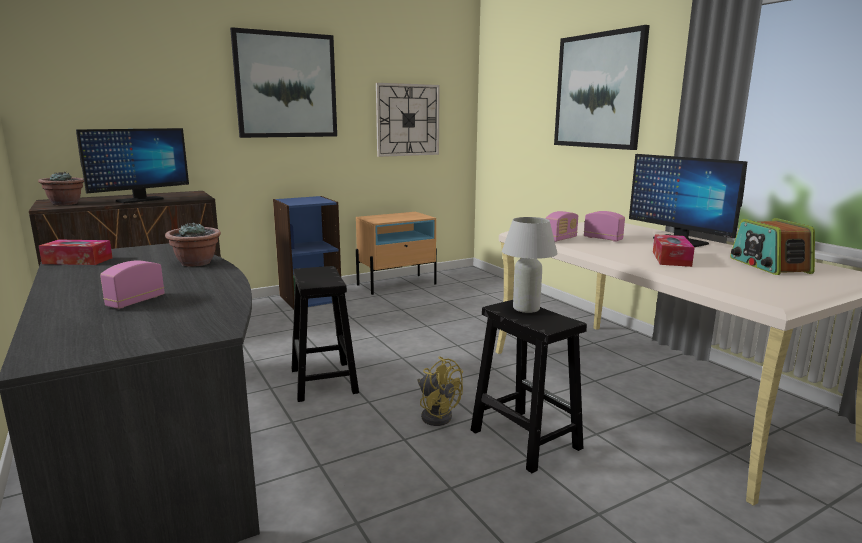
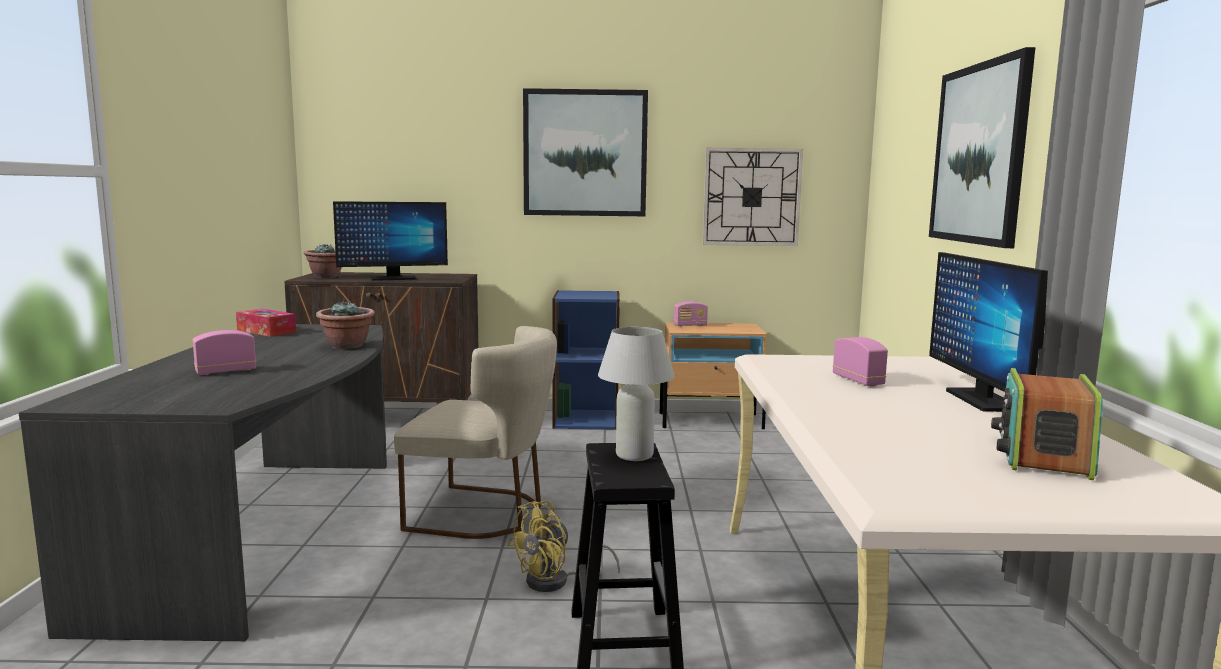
camera: 30 degrees right, 5 degrees down
(324, 381) = (485, 513): black stool -> beige chair
(436, 414) = (556, 583): yellow fan -> yellow fan turned 60 degrees clockwise
(560, 239) = (791, 373): radio -> radio (690, 325)
(671, 258) = (890, 420): tissue box -> none

